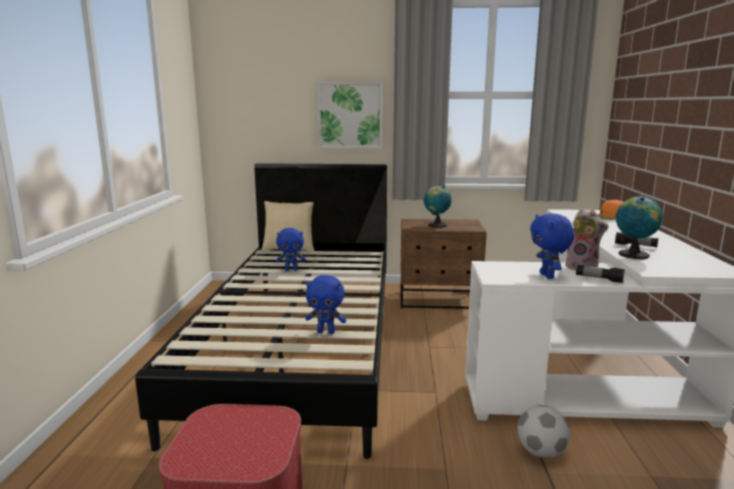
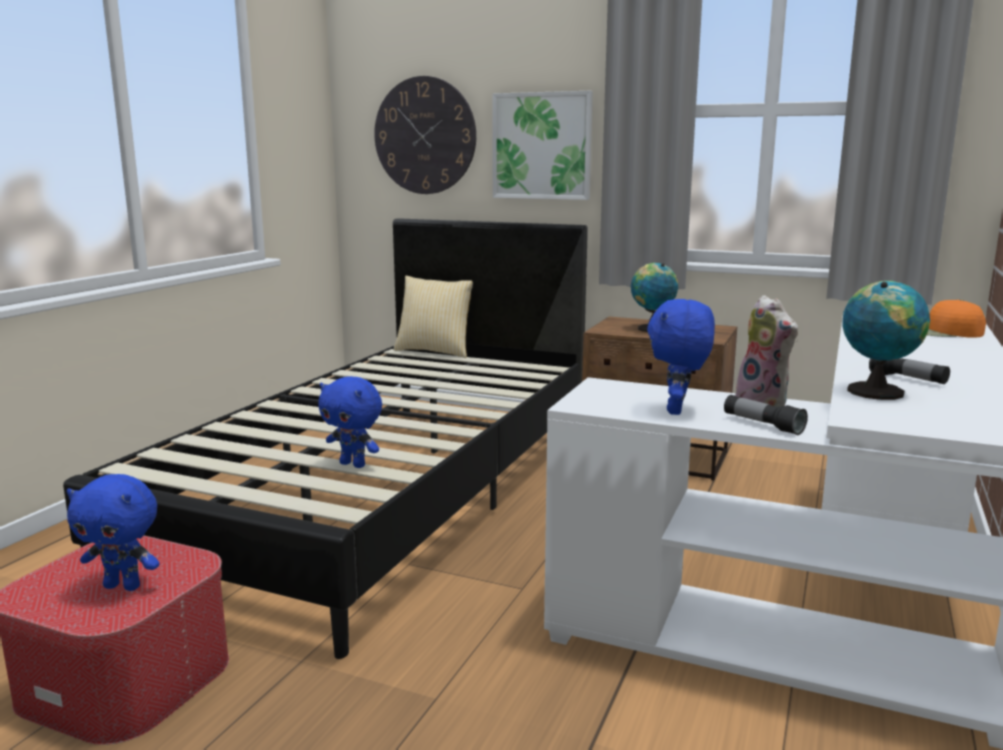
camera: 20 degrees right, 0 degrees up
(268, 108) = (425, 136): none -> wall clock
(291, 270) = (405, 378): blue plush toy -> blue plush toy (124, 586)
(541, 452) = (610, 711): football -> none

